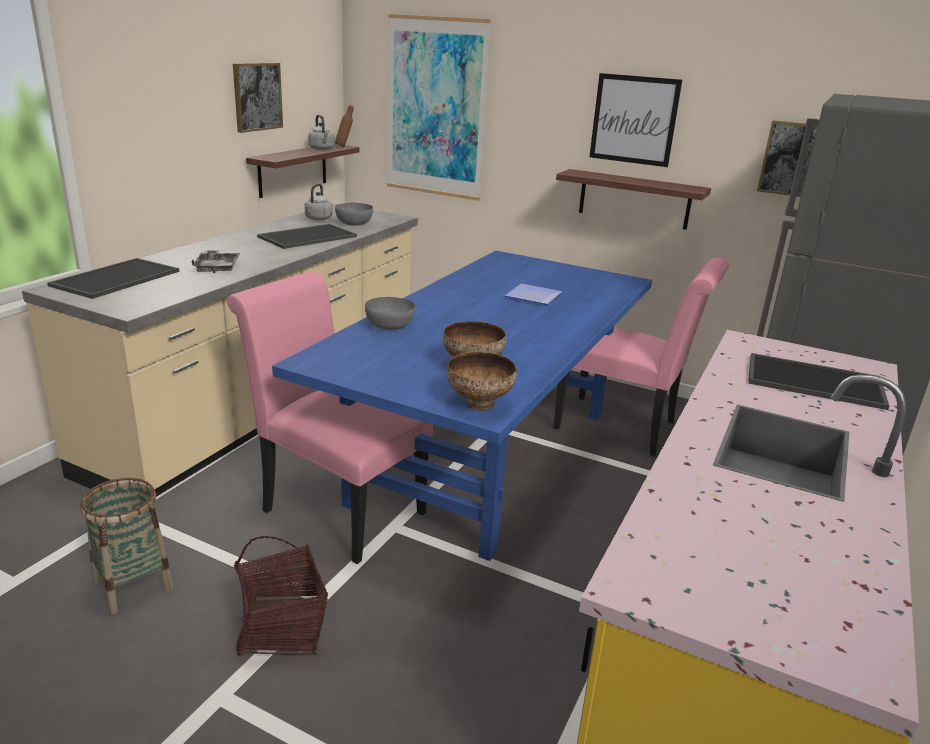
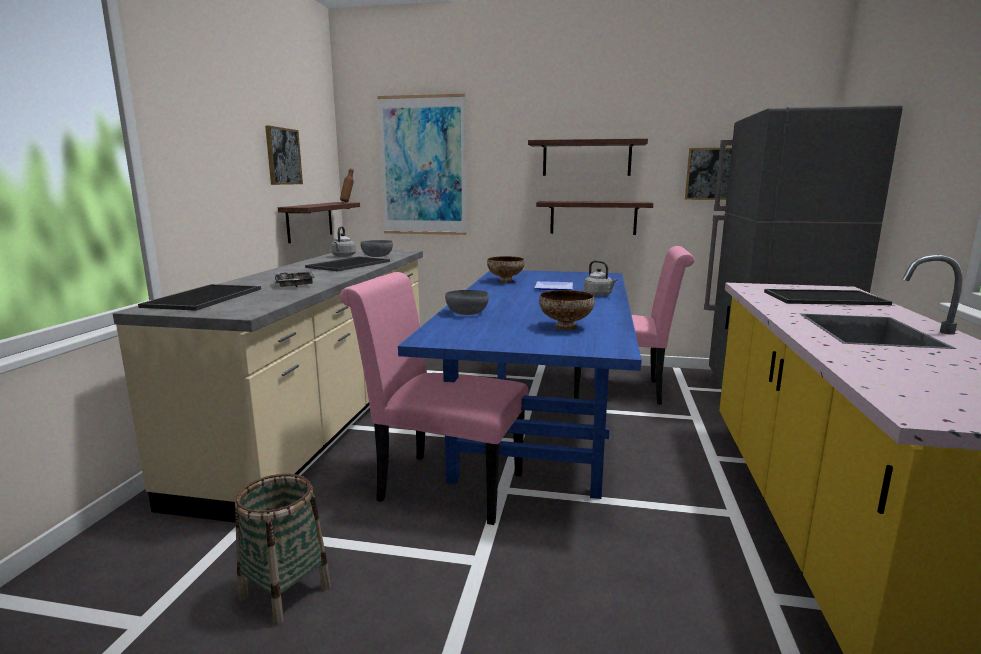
camera: 15 degrees left, 10 degrees down
(282, 628) = (463, 594): basket -> none
(322, 149) = (333, 203): grey kettle -> grey kettle (599, 295)
(479, 403) = (601, 345): bowl -> bowl (505, 281)
(634, 120) = (586, 158): picture -> shelf

